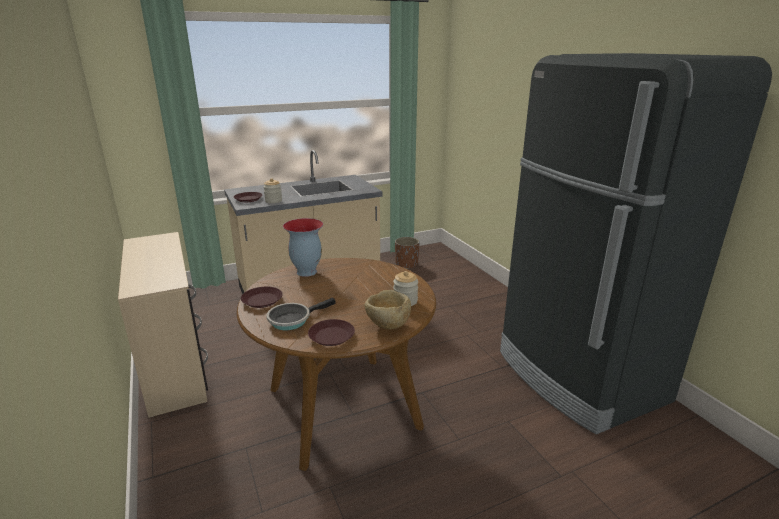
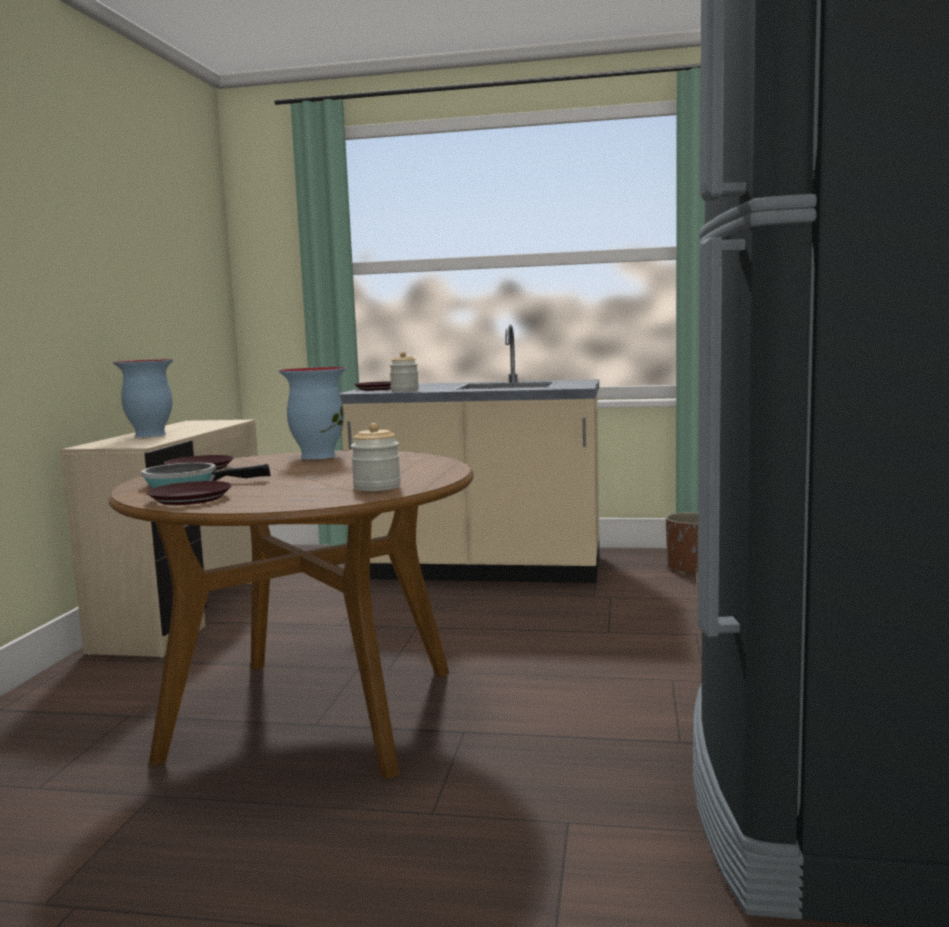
camera: 35 degrees right, 15 degrees down
(147, 267) = (150, 435): none -> vase
(387, 325) = (288, 500): beige bowl -> none

